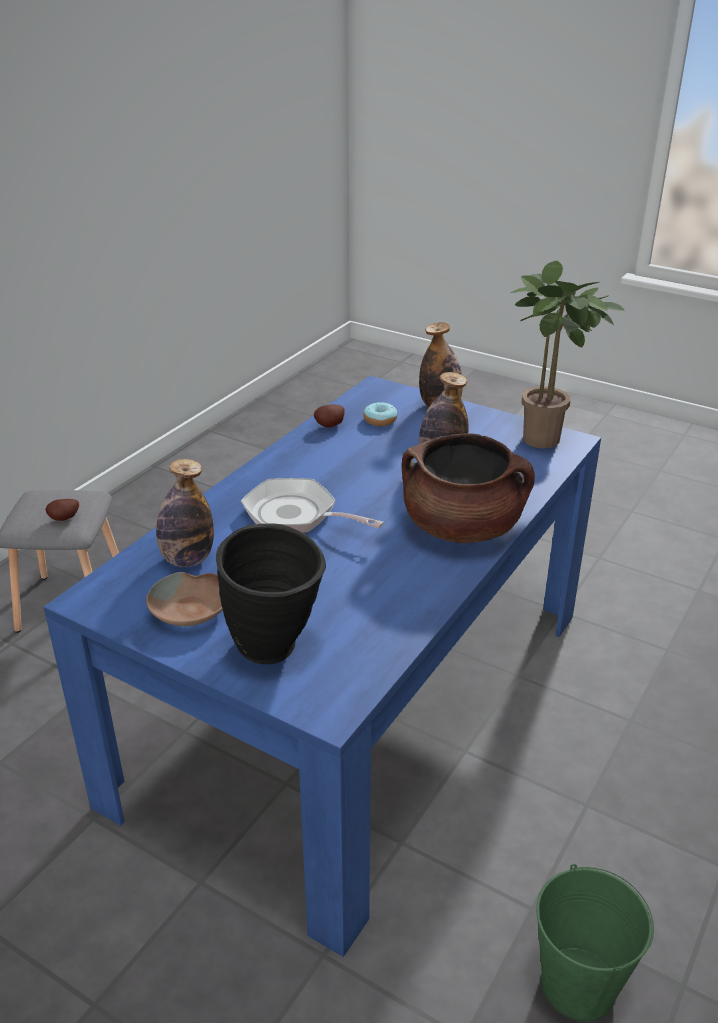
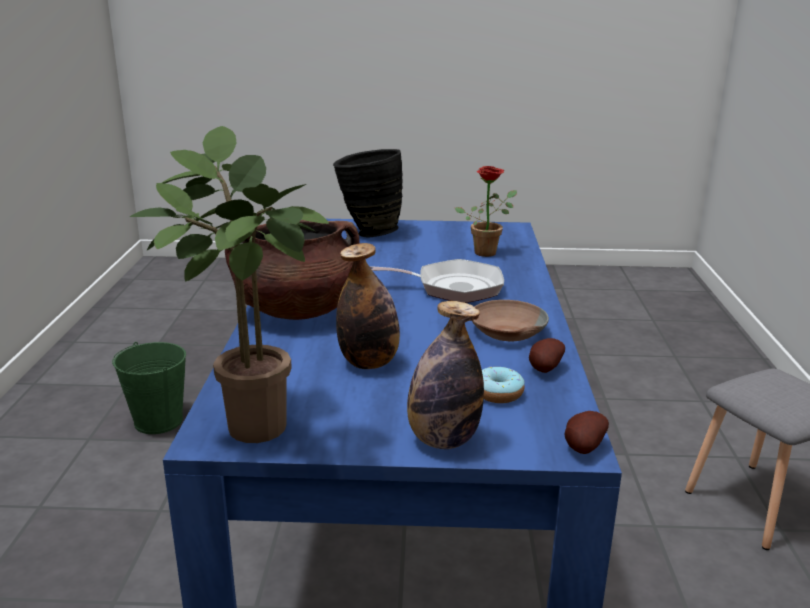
camera: 150 degrees right, 10 degrees down
(65, 519) = (752, 386): potato -> potato (582, 447)
(187, 559) = (487, 251): bottle -> potted plant
(191, 610) = (443, 235): brown bowl -> brown bowl (506, 331)

